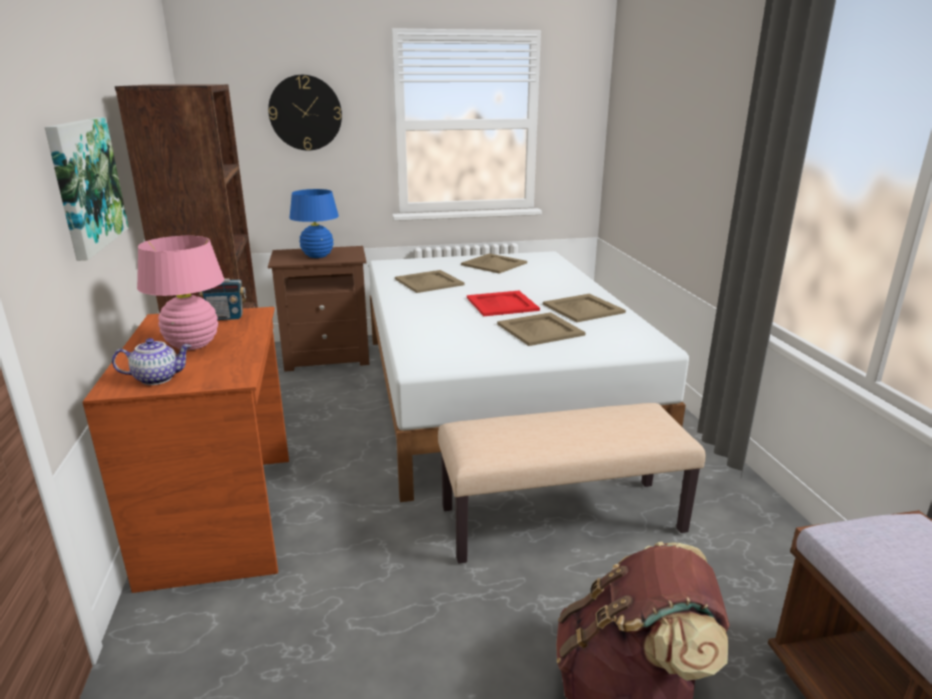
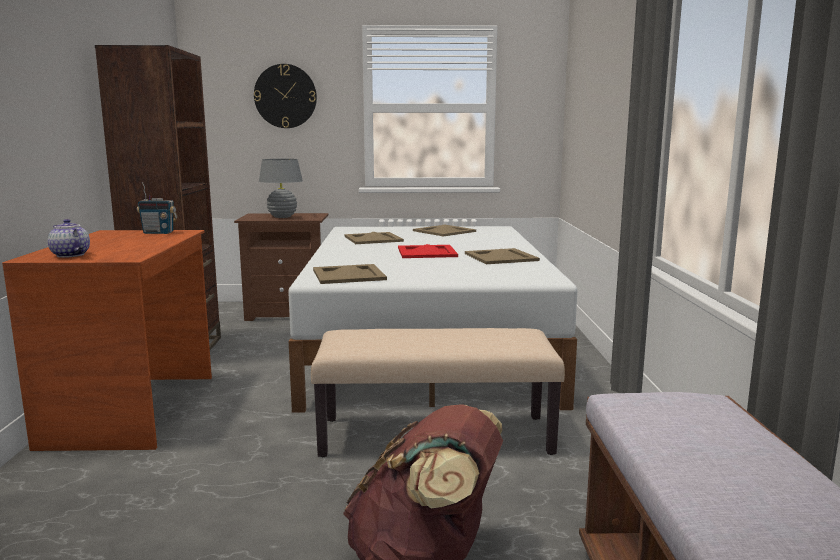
camera: 10 degrees right, 10 degrees down
(85, 184) = (49, 109): picture -> none
(157, 378) = (69, 255): teapot -> teapot turned 135 degrees counterclockwise
(192, 345) = (115, 243): pink table lamp -> none
(317, 256) = (282, 217): blue table lamp -> grey table lamp
(540, 329) = (447, 266): beige tray -> beige tray (349, 274)

